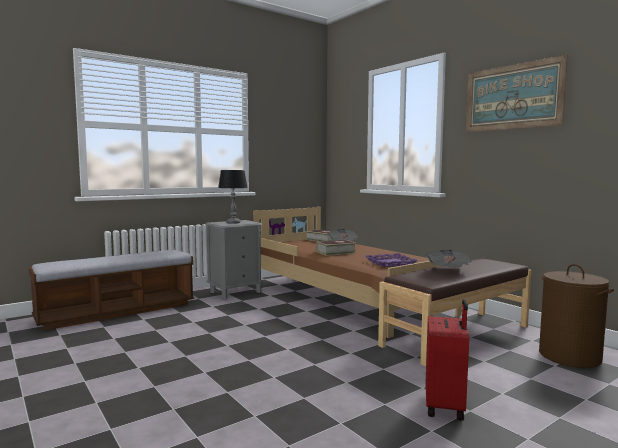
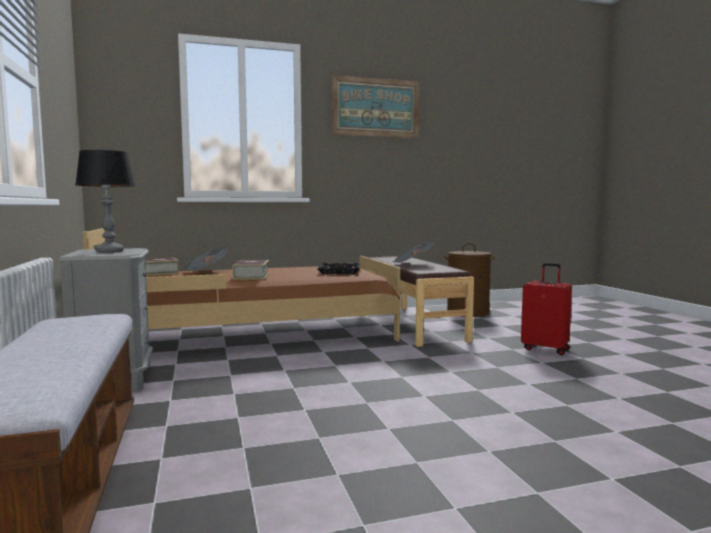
camera: 70 degrees left, 0 degrees up
(390, 263) = (339, 272): purple tray -> black tray

